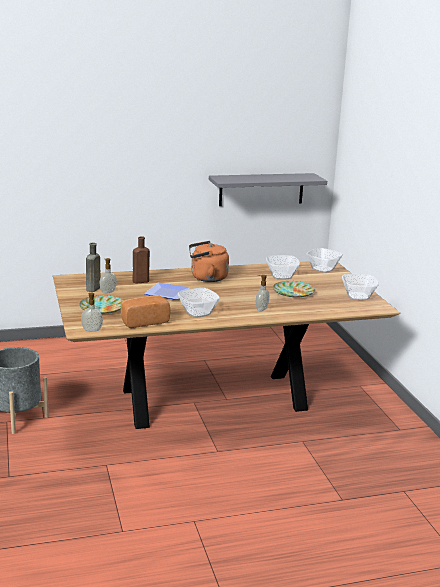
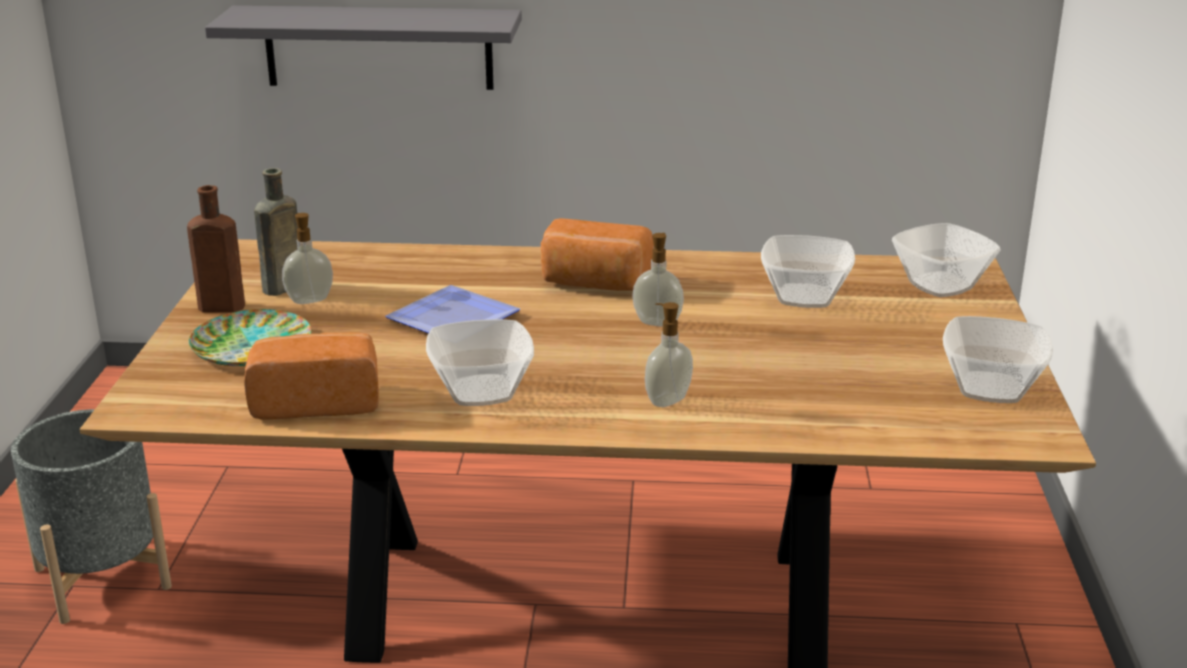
camera: 20 degrees right, 5 degrees up
(92, 330) = (163, 412): soap dispenser -> soap dispenser (657, 322)
(139, 281) = (414, 277): brown bottle -> brown bottle (218, 307)
(206, 278) = (594, 283): orange kettle -> bread
(261, 189) = (844, 47): grey shelf -> grey shelf (378, 47)
(293, 292) = (801, 352): plate -> none

